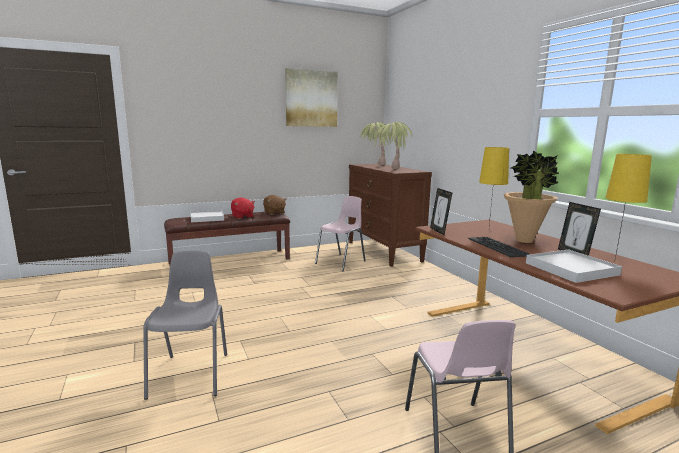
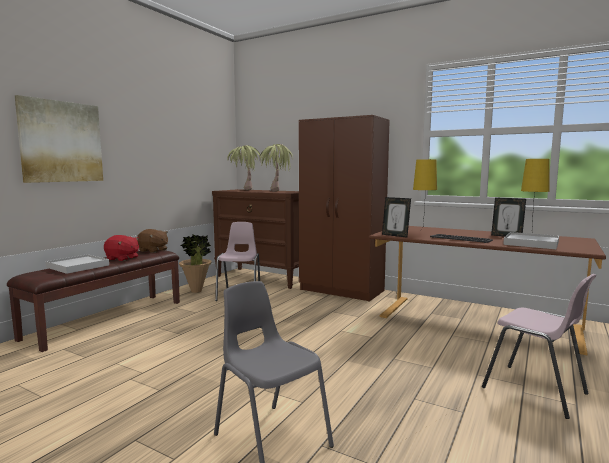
camera: 35 degrees left, 5 degrees down
(311, 98) = (174, 117): picture -> picture (61, 142)
(435, 279) = (342, 290): none -> brown wardrobe
(524, 240) = (460, 233): potted plant -> potted plant (196, 291)

